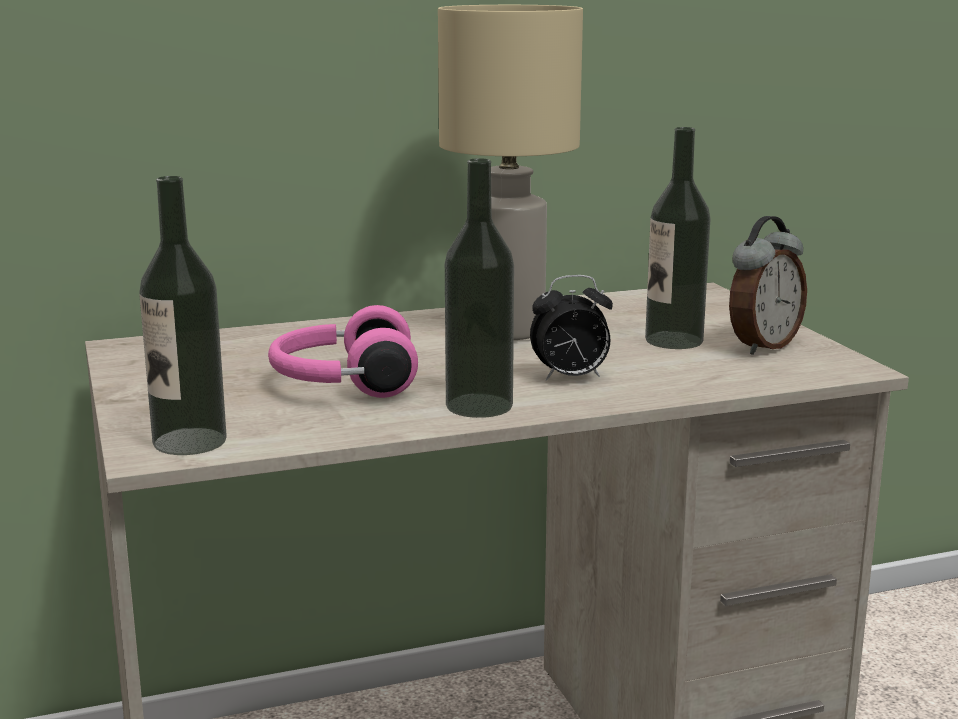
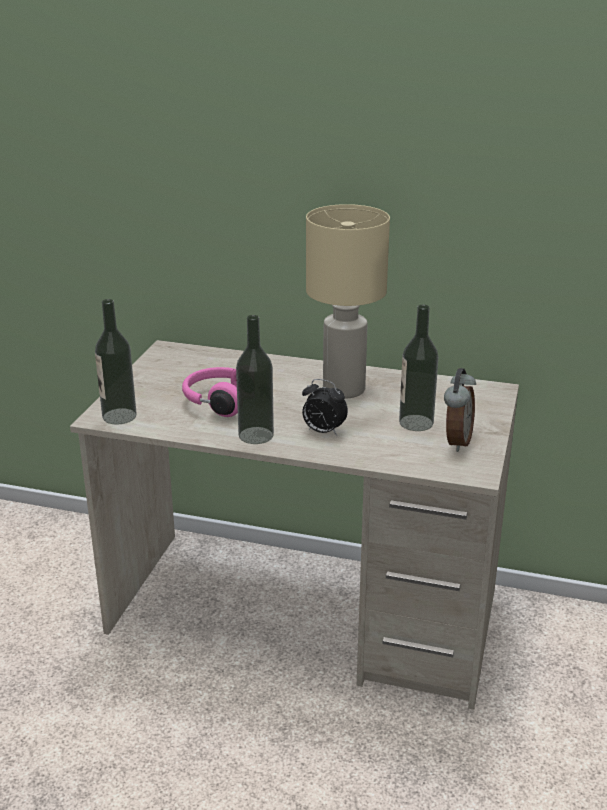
camera: 35 degrees right, 10 degrees up
(762, 346) = (456, 442): alarm clock -> alarm clock turned 60 degrees counterclockwise

